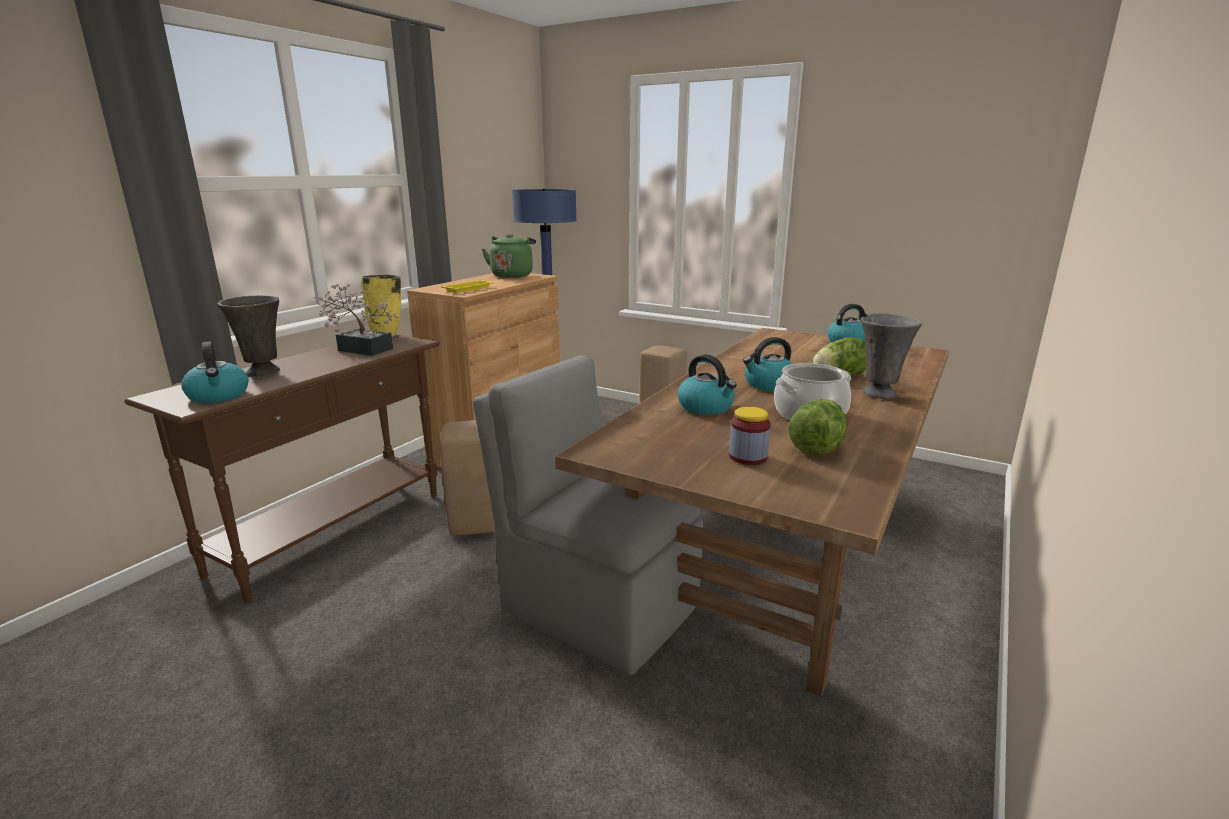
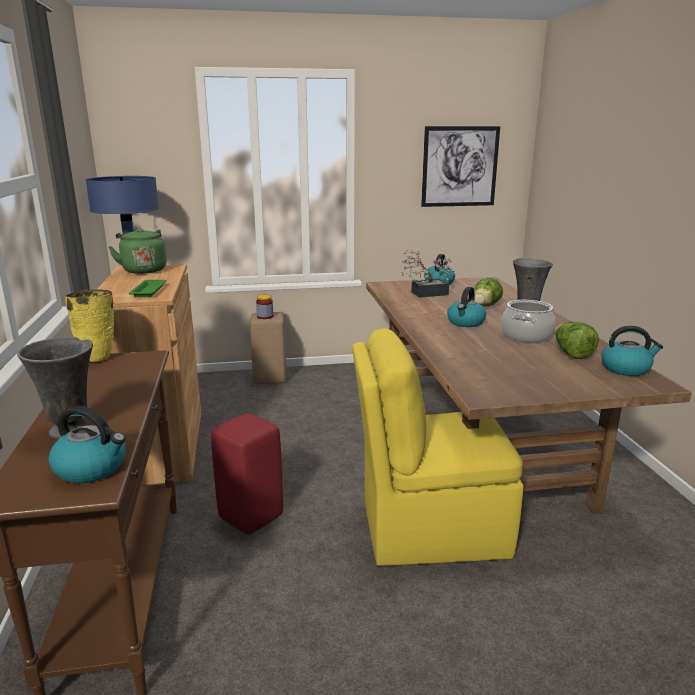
camera: 40 degrees left, 0 degrees up
(361, 349) = (109, 377): potted plant -> potted plant (425, 293)
(469, 289) = (149, 291): yellow tray -> green tray
(474, 523) = (249, 517): beige stool -> red stool
(596, 606) = (429, 529): grey chair -> yellow chair
(706, 407) = (469, 347): kettle -> kettle (626, 369)
(748, 457) = (558, 371): jar -> jar (265, 316)
(942, 189) = (460, 166): none -> picture

